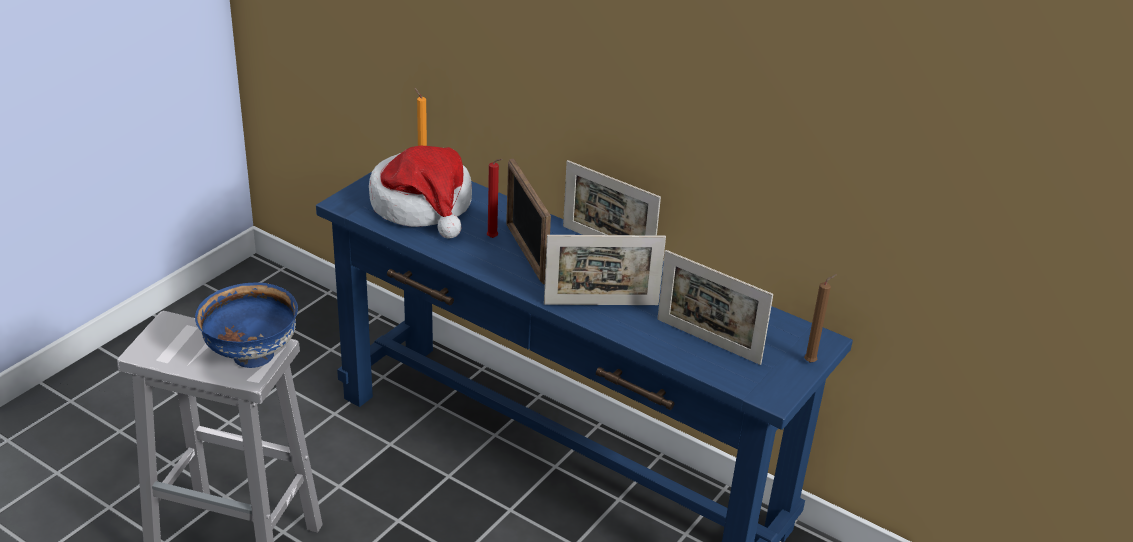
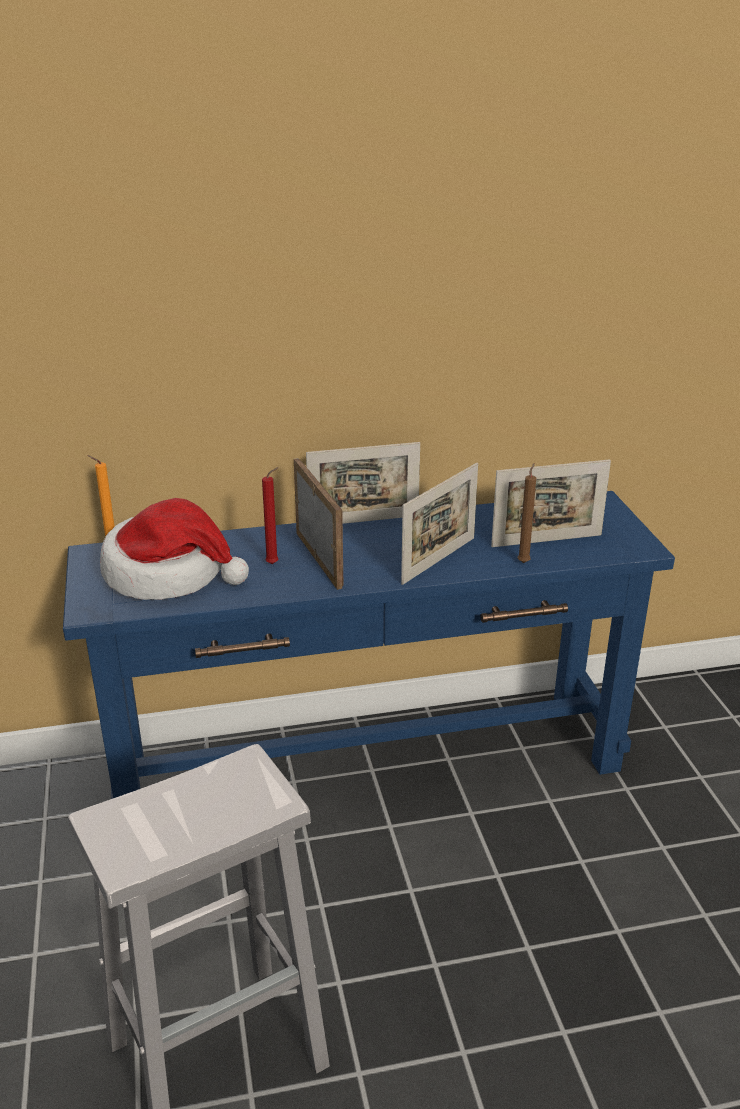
camera: 45 degrees left, 5 degrees down
(251, 356) = (243, 786): blue bowl -> none
(526, 253) = (319, 559): picture frame -> picture frame turned 135 degrees counterclockwise
(812, 362) = (621, 515): brown candle -> brown candle (524, 562)

